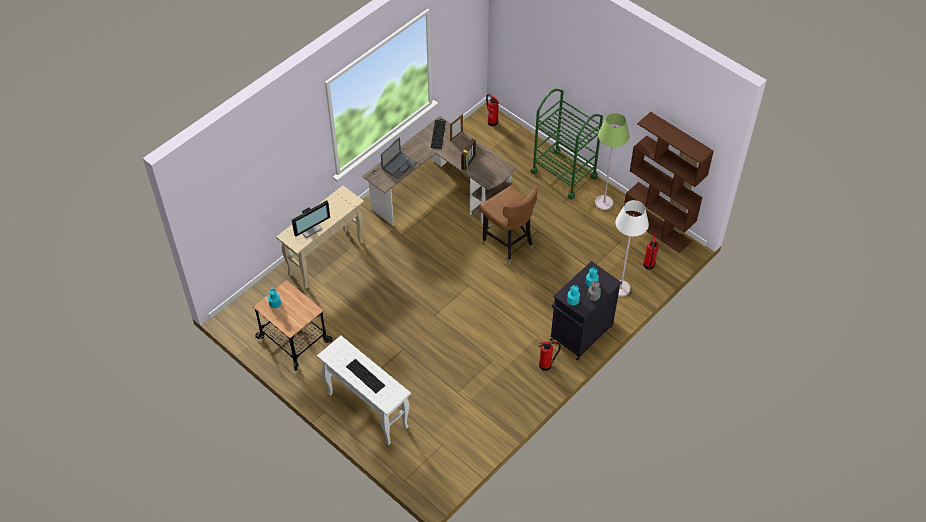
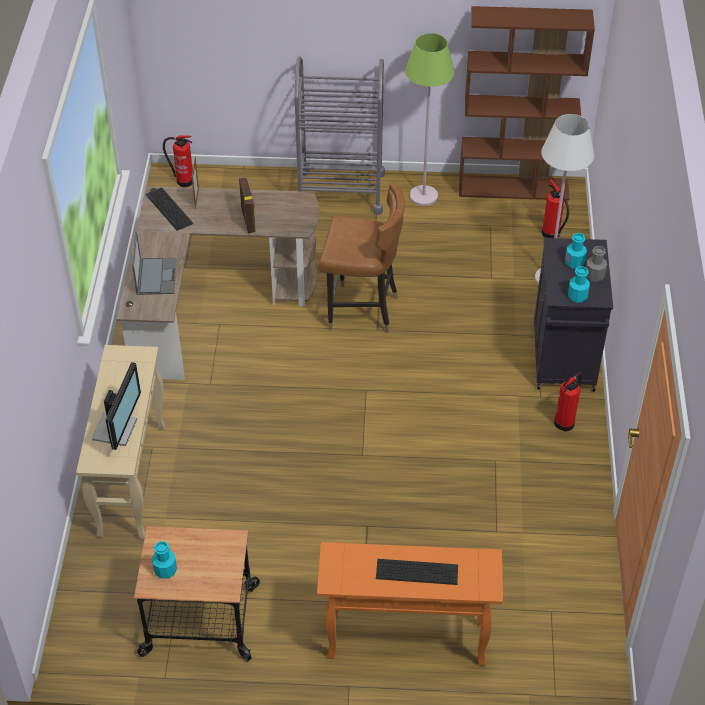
camera: 40 degrees left, 5 degrees down
(367, 410) = (405, 640): white console table -> orange console table
(564, 174) = (340, 191): green cart -> grey cart

